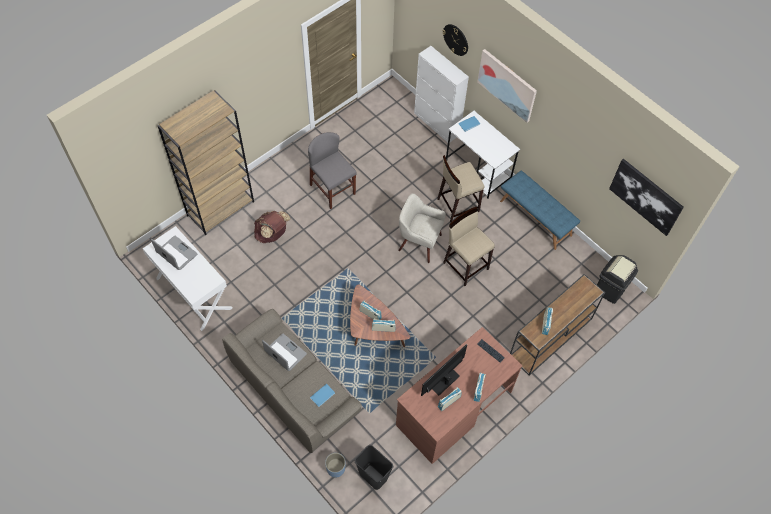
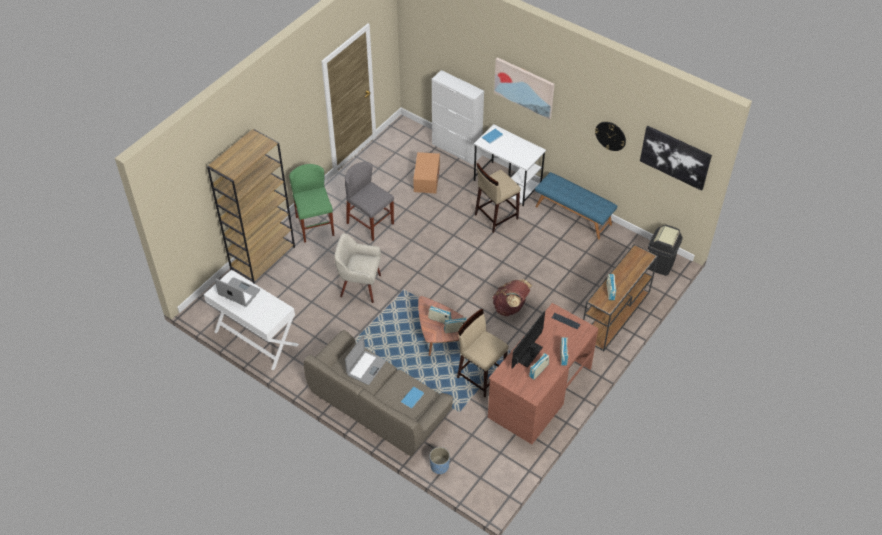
camera: 10 degrees left, 10 degrees down
(272, 234) = (321, 273): brown backpack -> brown backpack (510, 307)
(278, 182) = (315, 226): none -> green chair
(285, 353) = (366, 367): laptop -> laptop turned 90 degrees clockwise
(373, 476) = (477, 466): black trash can -> none
(399, 150) = (426, 179): none -> cardboard box
(419, 243) = (467, 255): beige armchair -> beige armchair (359, 286)
(456, 39) = (466, 56): wall clock -> wall clock (610, 135)
(466, 265) = (518, 267): beige stool -> beige stool (481, 376)

